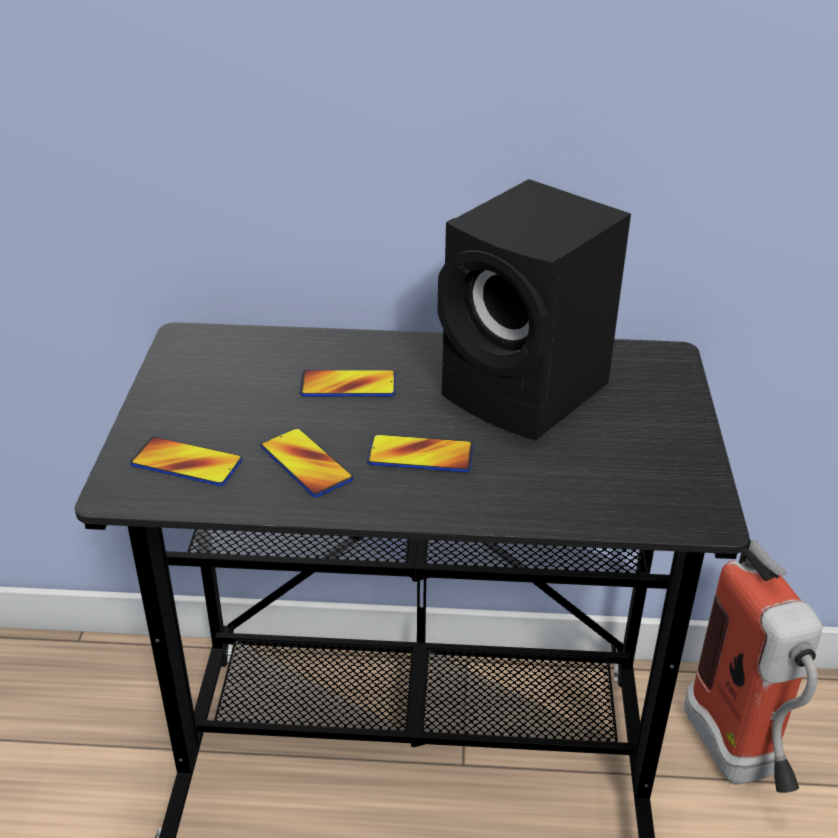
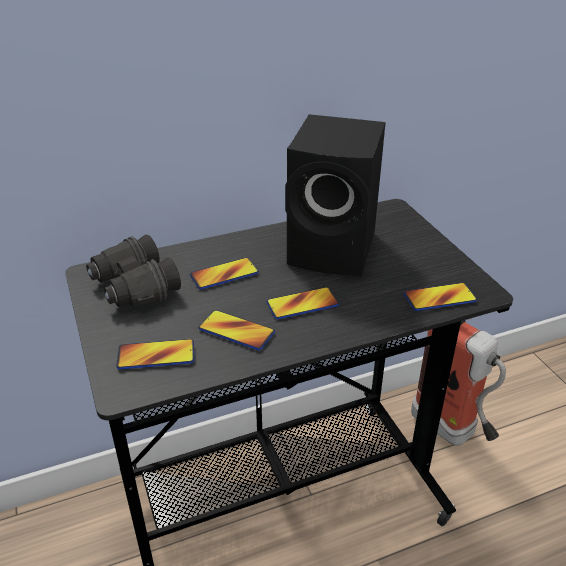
camera: 25 degrees left, 0 degrees up
(224, 370) = (134, 287): none -> black binoculars
(627, 506) = (439, 298): none -> phone

